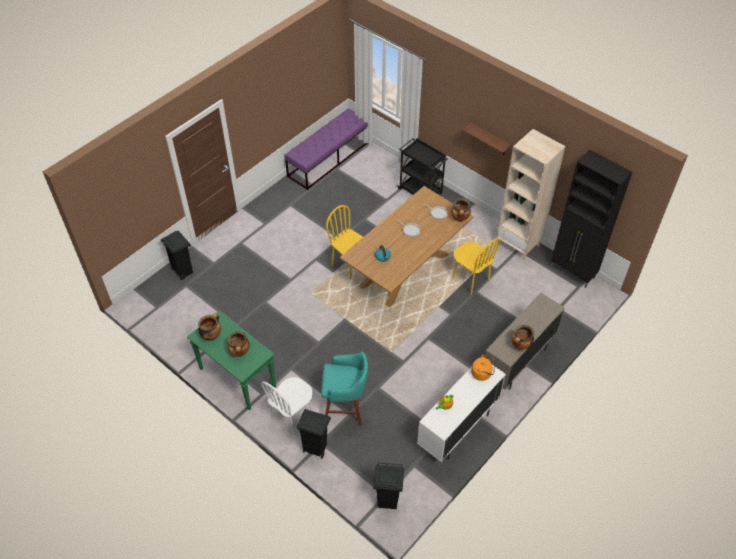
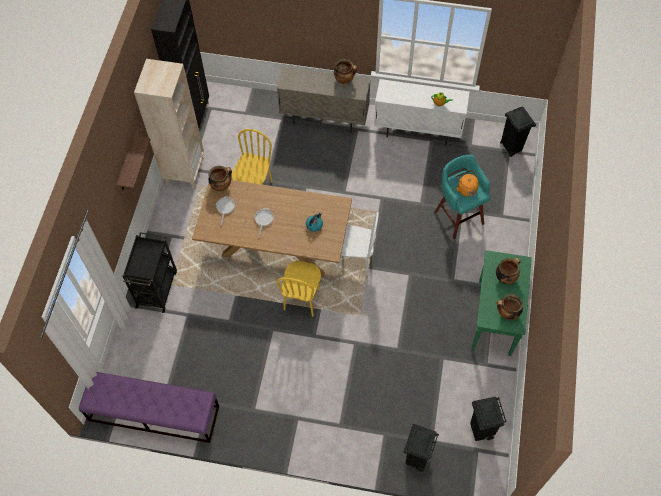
camera: 120 degrees left, 10 degrees up
(292, 417) = (496, 250): white chair -> white chair (354, 260)
(315, 448) = (510, 217): black trash can -> black trash can (481, 430)
(482, 373) = (390, 93): orange kettle -> orange kettle (466, 188)

